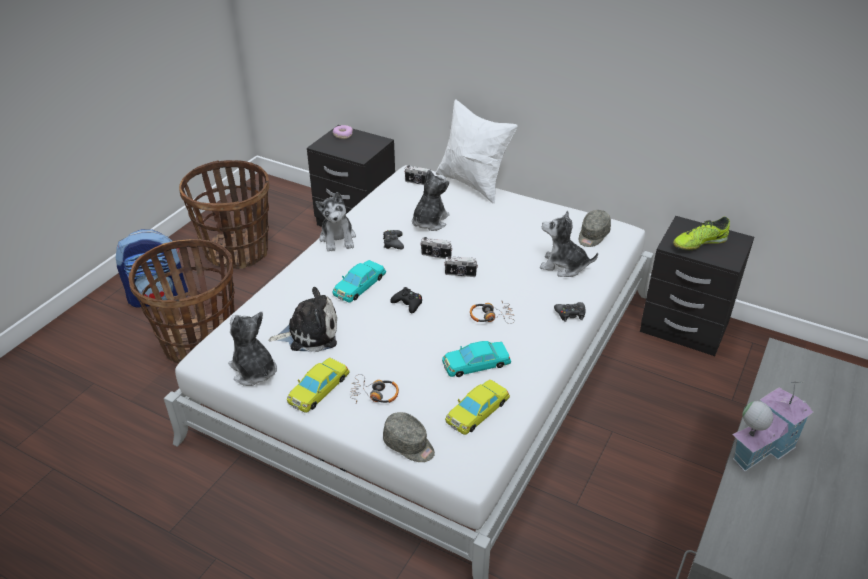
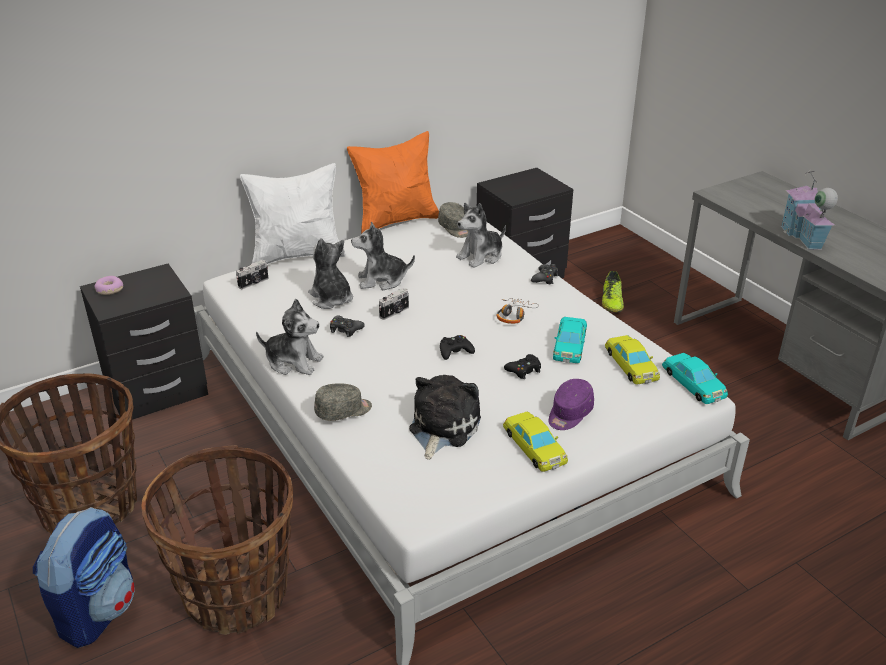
camera: 60 degrees left, 5 degrees down
(254, 371) = (471, 484): plush toy -> plush toy (382, 280)
(359, 285) = (396, 371): turquoise toy car -> turquoise toy car (694, 383)
(374, 394) = (569, 414): headphones -> purple cap
(409, 445) = (651, 414): grey cap -> grey cap (343, 411)
(414, 349) = (524, 370): none -> black game controller
(460, 274) = (439, 309): camera -> none
(573, 204) = (396, 221): none -> orange pillow
(699, 243) = (523, 188): shoe -> shoe (611, 302)

